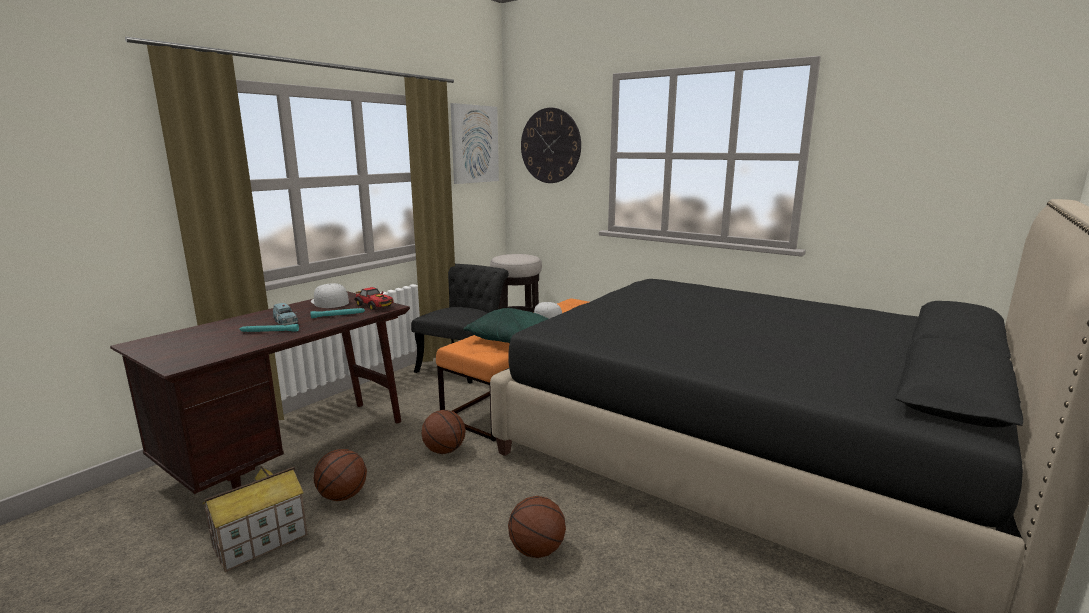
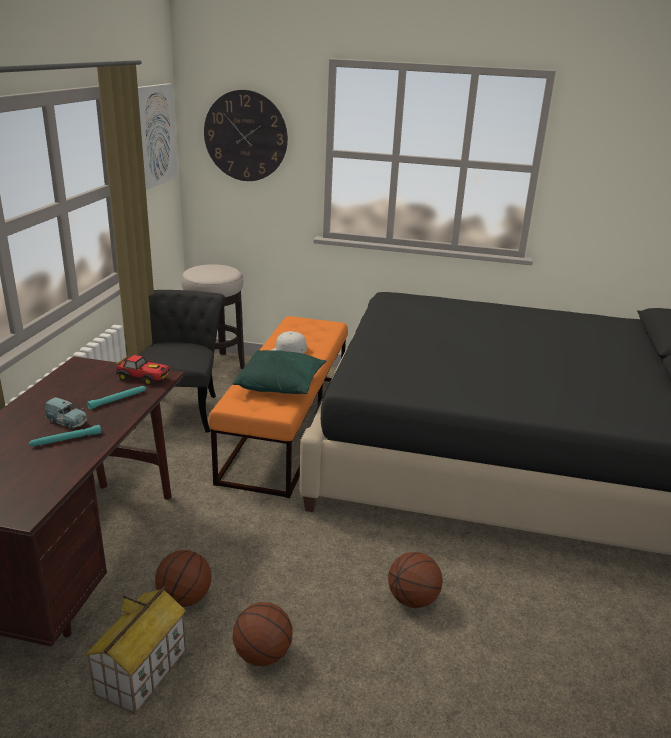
camera: 25 degrees left, 10 degrees up
(329, 302) = (77, 378): white cap -> none
(445, 450) = (248, 520): basketball -> basketball (263, 654)

